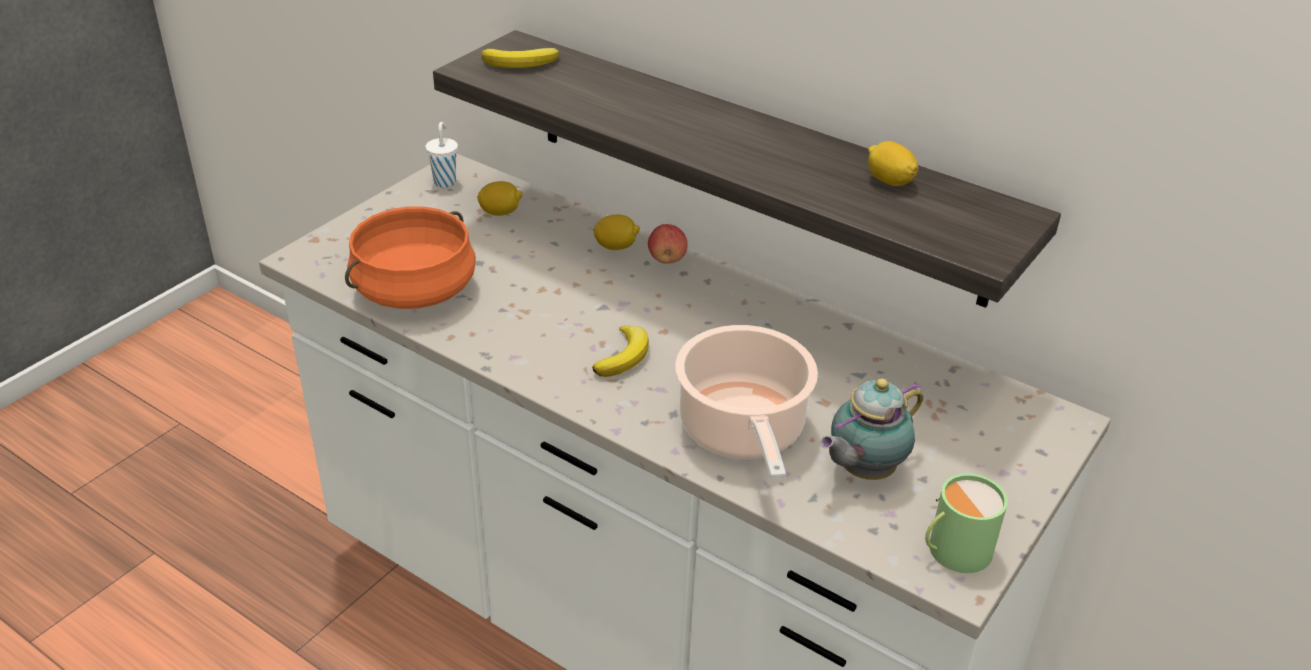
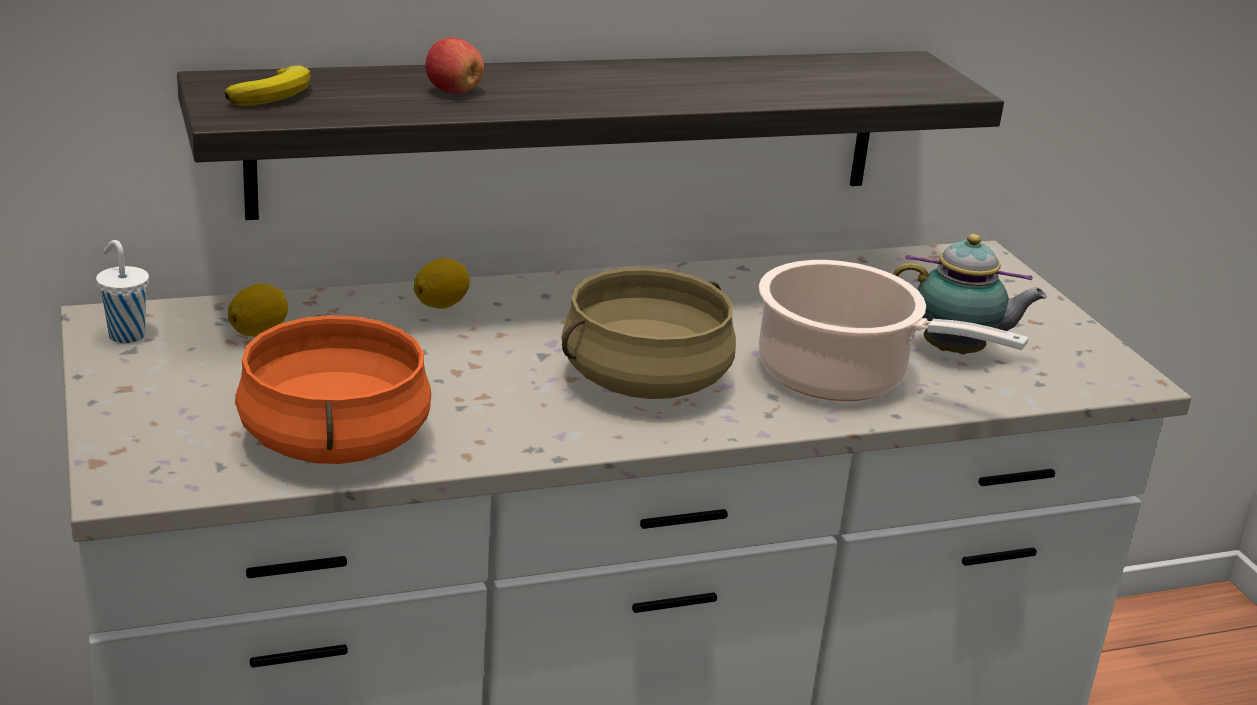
camera: 55 degrees left, 10 degrees down
(624, 356) = (644, 380): banana -> beige cooking pot
(667, 259) = (508, 292): apple -> apple (453, 91)
(862, 471) = (957, 353): teapot -> teapot turned 75 degrees counterclockwise
(889, 181) = (795, 71): lemon -> none
(953, 550) = (1095, 364): green mug -> none

